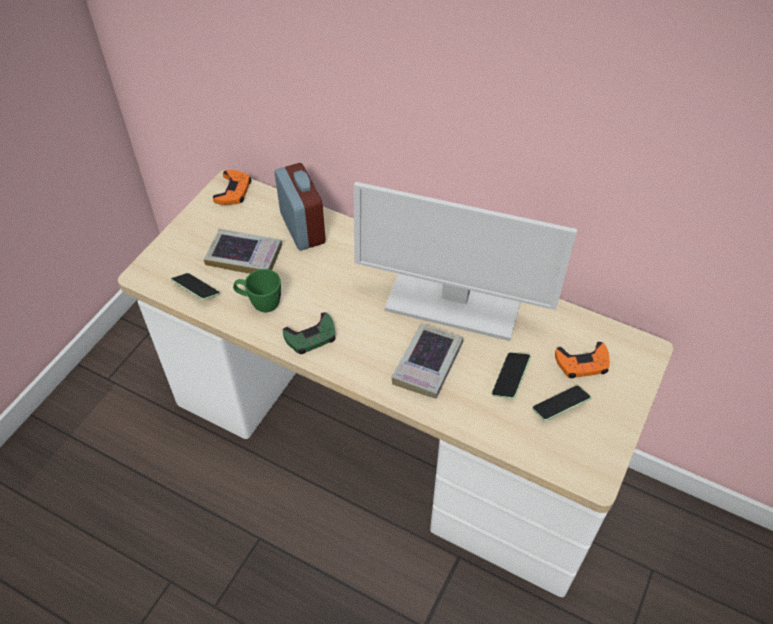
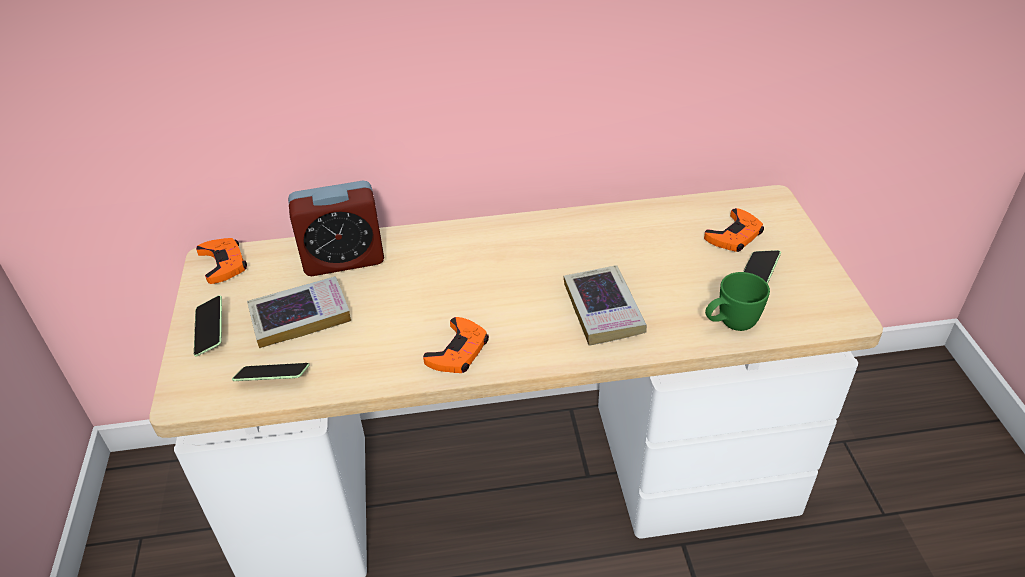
camera: 35 degrees left, 10 degrees down
(260, 303) = (366, 351): green mug -> green mug (730, 325)
(302, 228) = (343, 260): alarm clock -> alarm clock turned 135 degrees clockwise
(311, 337) = (458, 351): green game controller -> orange game controller
(452, 302) = (569, 247): monitor -> none
(510, 379) = (690, 280): phone -> phone (210, 332)

